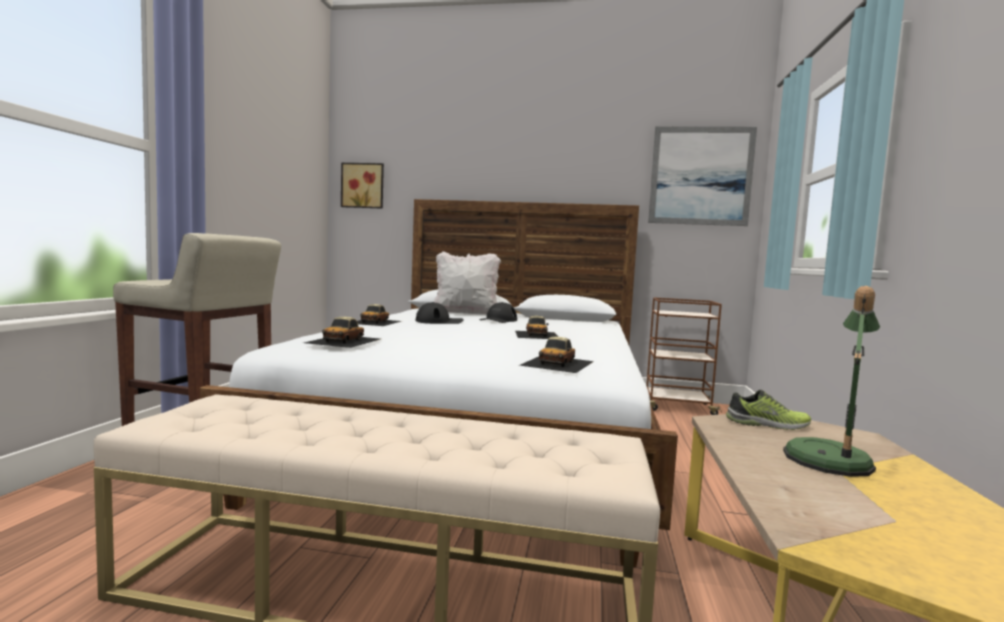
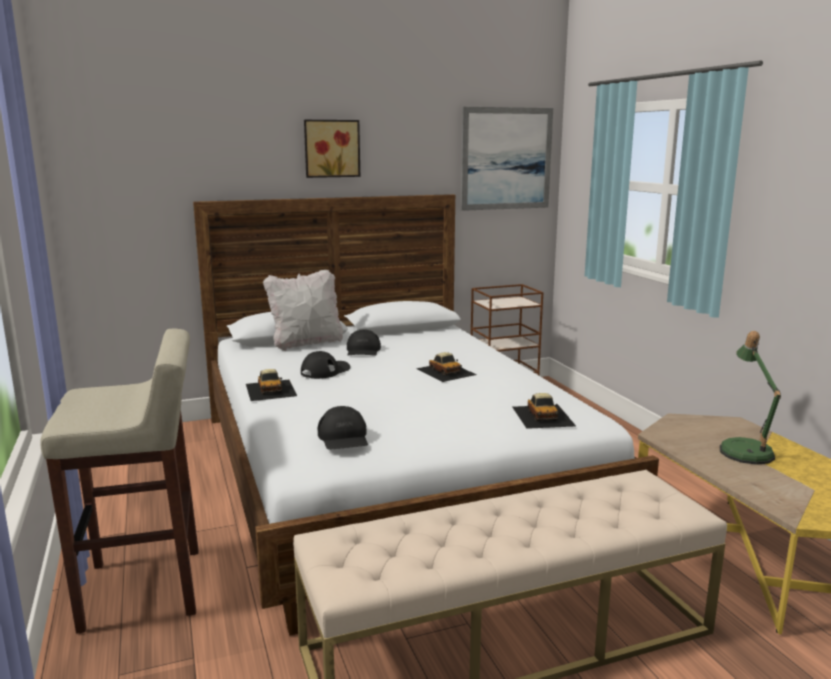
camera: 30 degrees left, 10 degrees up
(344, 340) = (343, 437): toy car -> black cap
(363, 186) = (108, 185): picture -> picture (331, 148)
(767, 424) = (685, 428): shoe -> none

